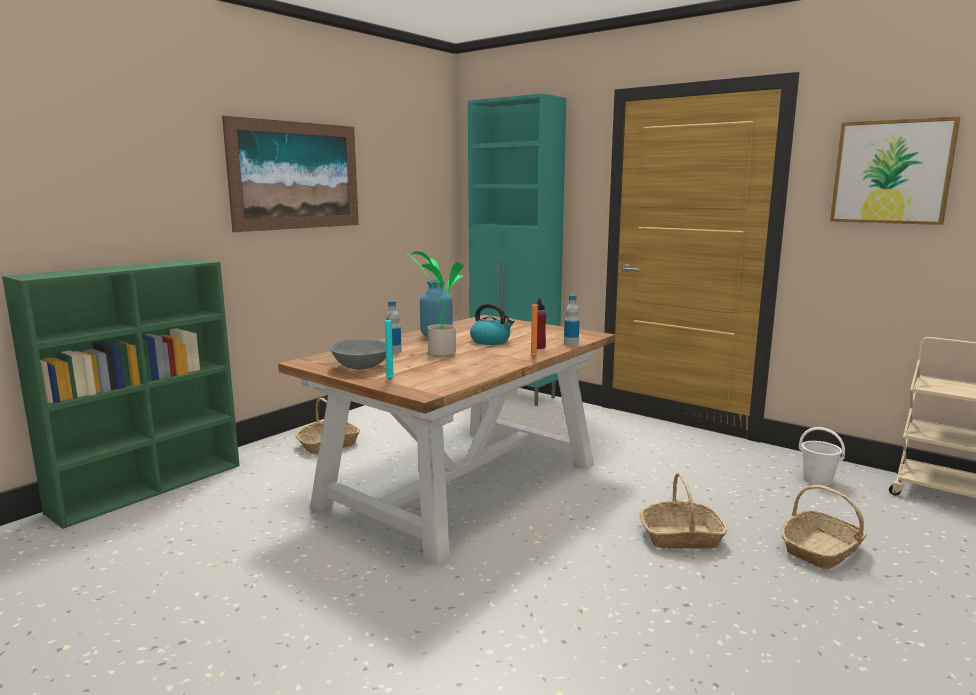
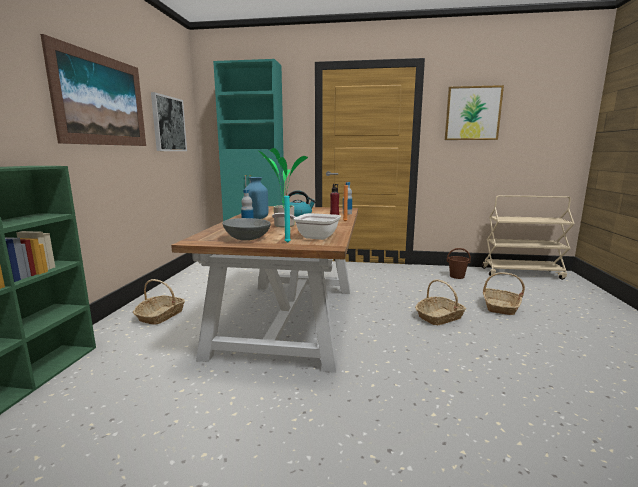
camera: 30 degrees left, 0 degrees up
(402, 192) = (168, 124): none -> picture
(436, 376) = (312, 236): none -> frying pan
(818, 480) = (457, 276): white bucket -> brown bucket

